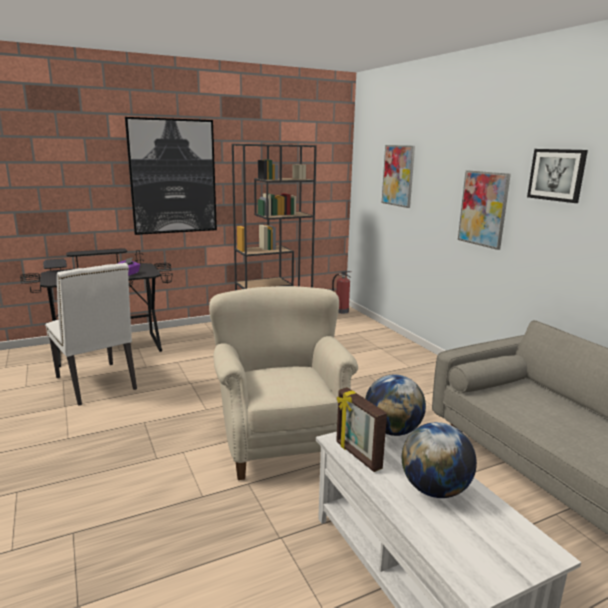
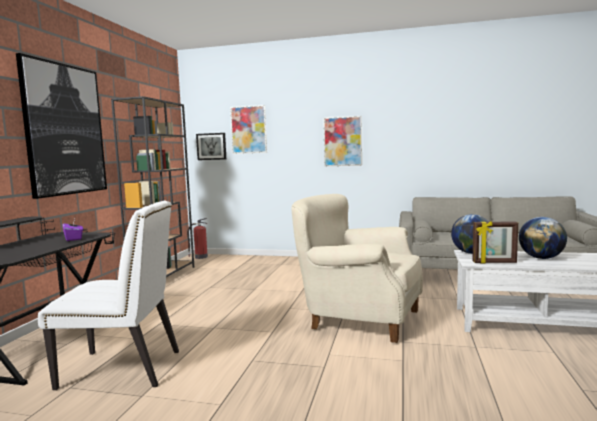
camera: 50 degrees left, 10 degrees down
(557, 175) = (396, 112): picture -> picture (211, 146)

